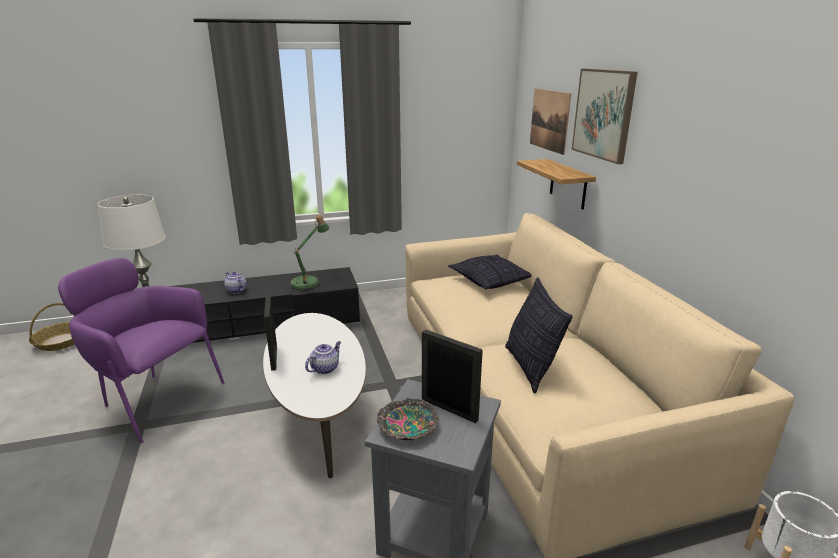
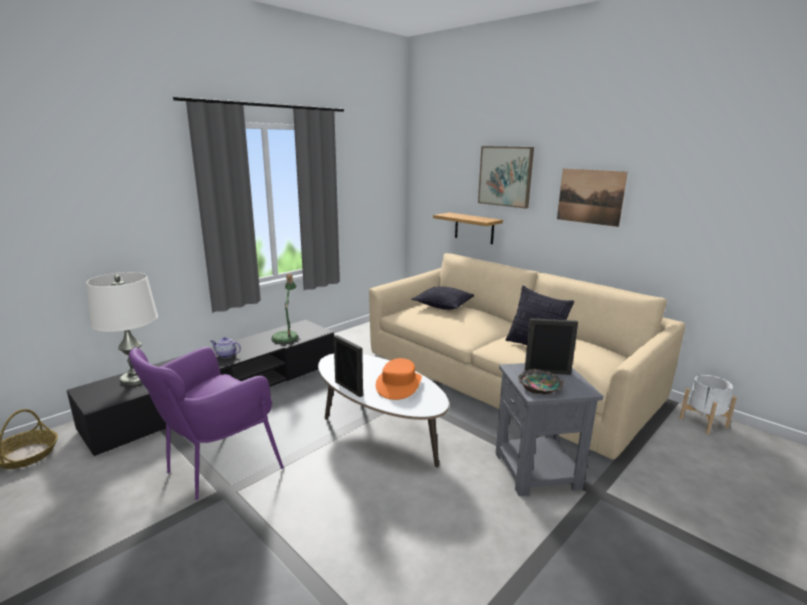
camera: 30 degrees left, 5 degrees down
(154, 399) = (215, 467): purple armchair -> purple armchair turned 45 degrees counterclockwise
(325, 368) = (398, 385): teapot -> orange hat
(549, 120) = (448, 184): picture -> picture (590, 196)

